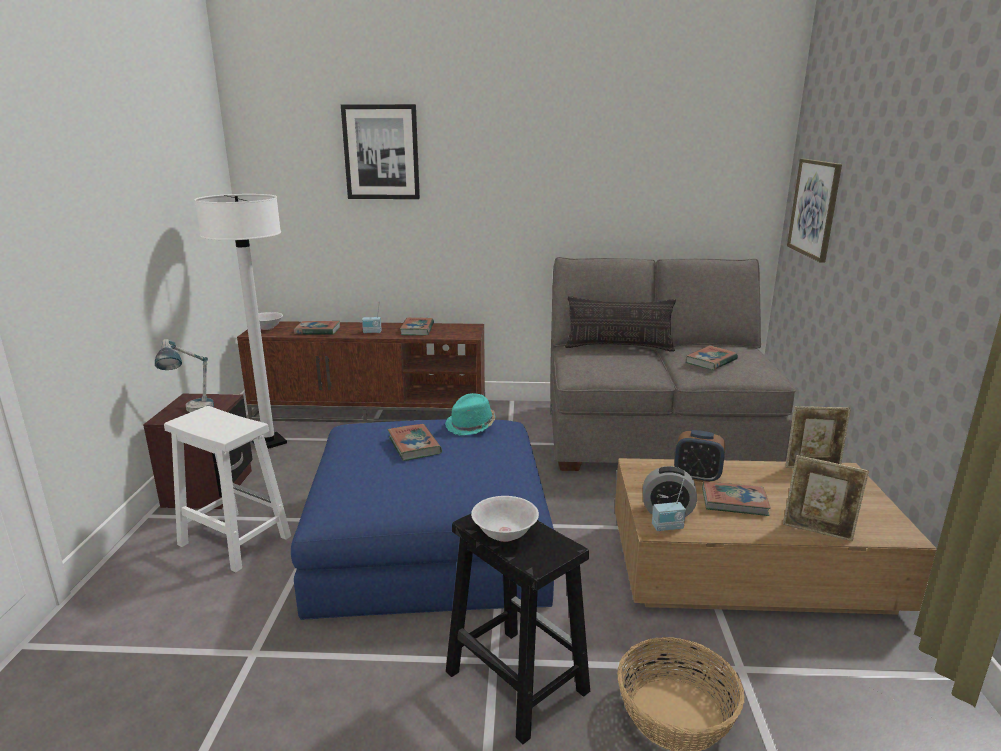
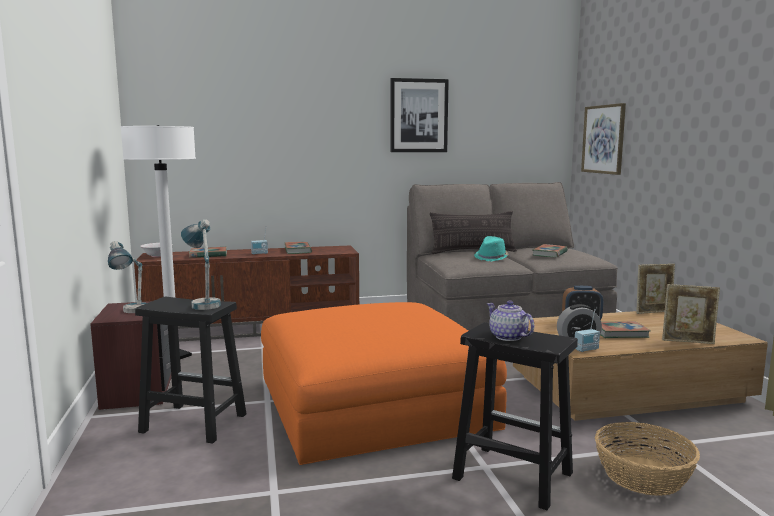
camera: 15 degrees left, 10 degrees down
(233, 422) = (203, 303): none -> table lamp
(233, 540) = (192, 423): white stool -> black stool
(381, 152) = (262, 101): picture -> picture (418, 115)
(414, 445) = (360, 316): book -> none
(429, 540) = (373, 403): blue ottoman -> orange ottoman
(471, 425) = (394, 303): turquoise hat -> turquoise hat (491, 258)
(504, 534) = (508, 337): white bowl -> teapot

